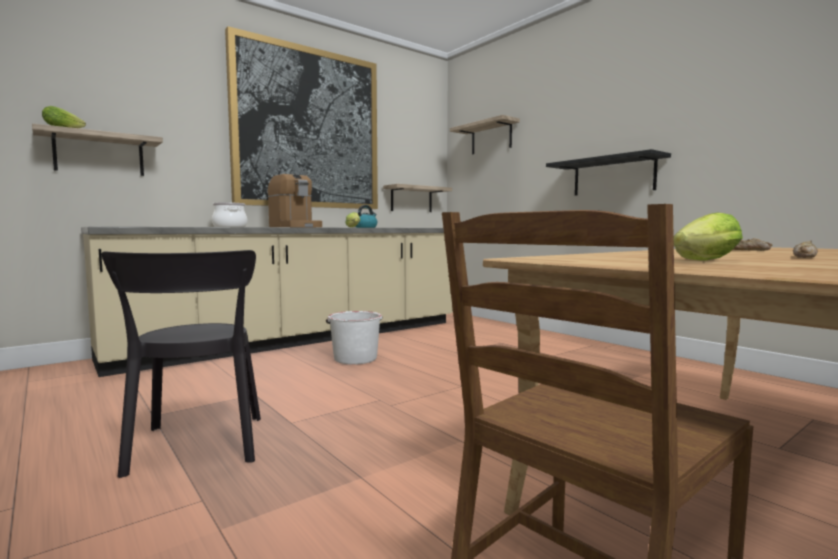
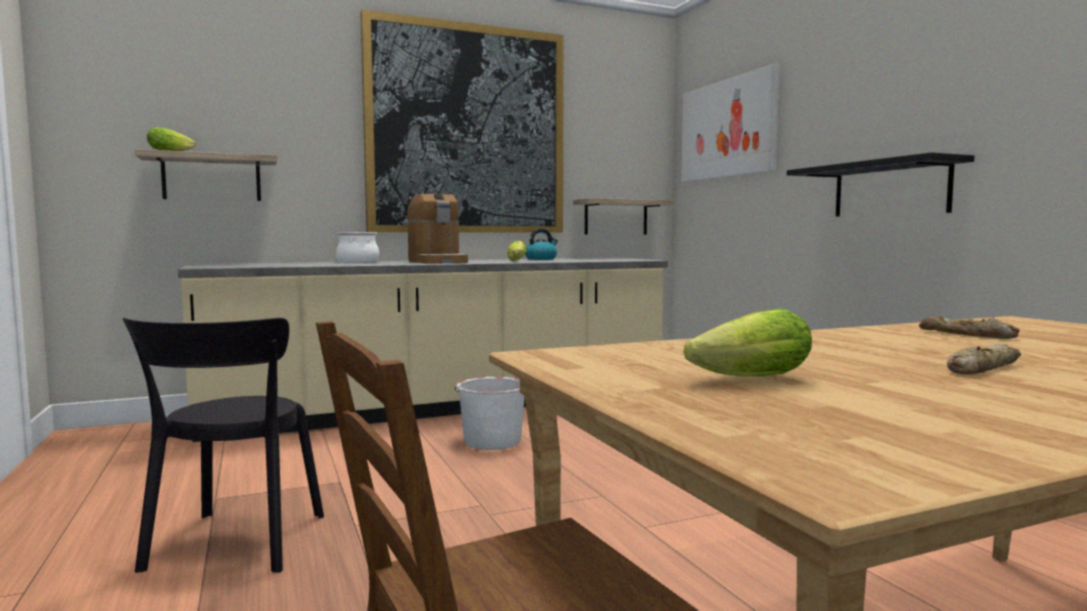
camera: 15 degrees right, 0 degrees up
(491, 138) = (727, 129): shelf -> picture

